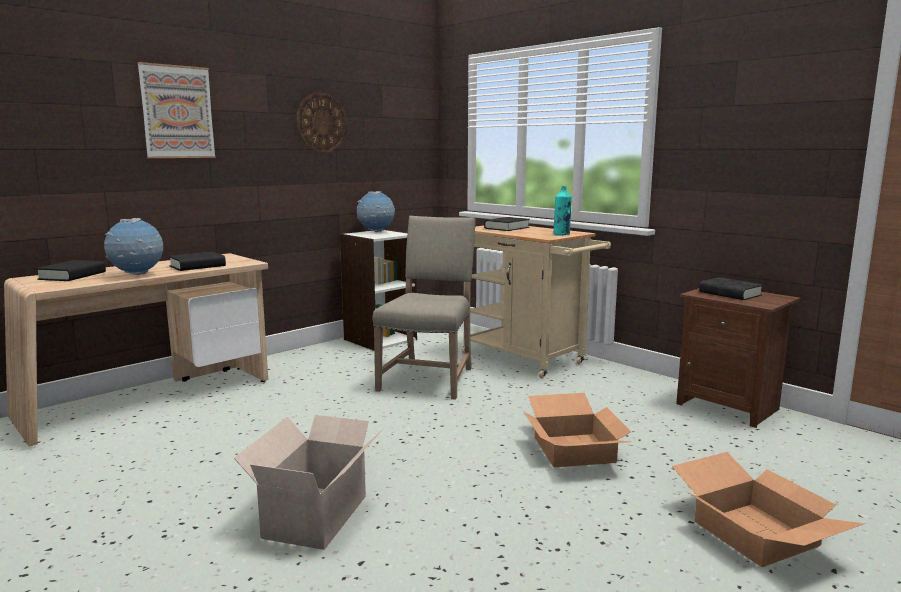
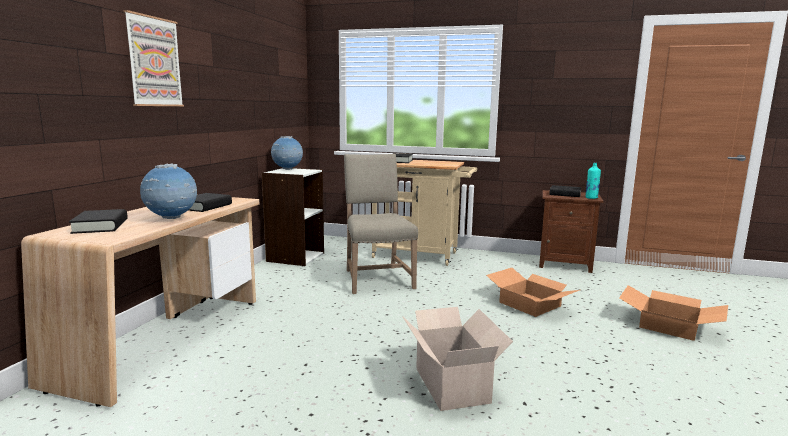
camera: 30 degrees left, 0 degrees up
(321, 122) = (246, 77): wall clock -> none
(561, 235) = (450, 164): turquoise bottle -> turquoise bottle (591, 198)

